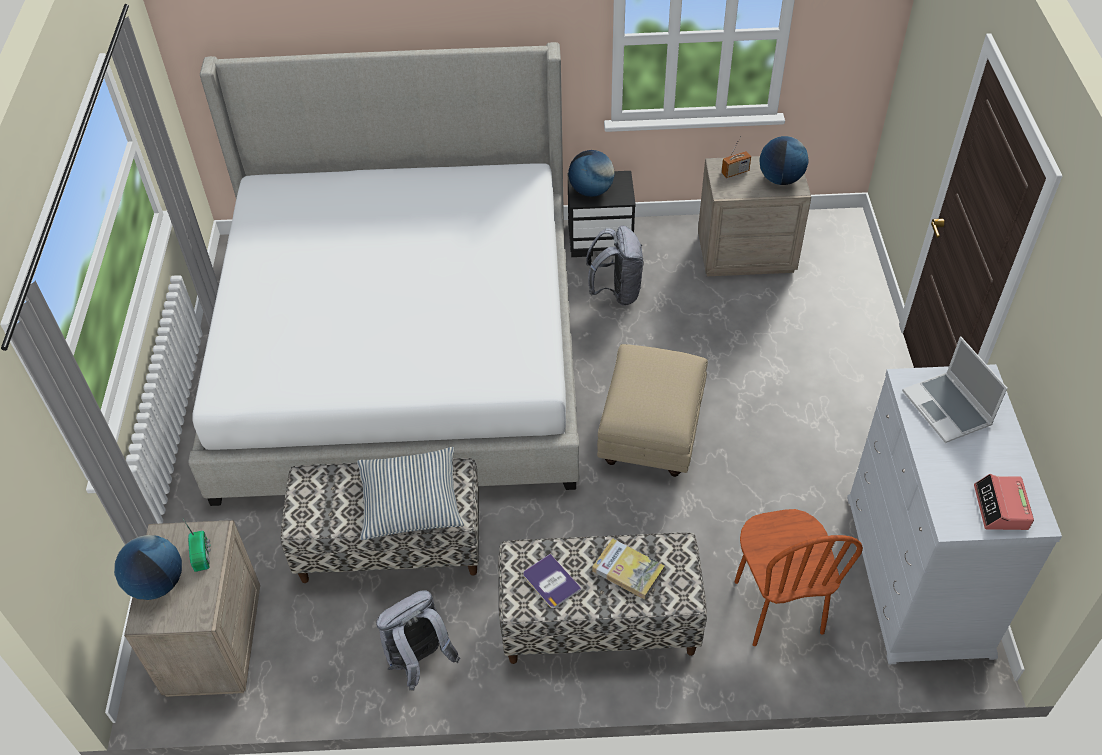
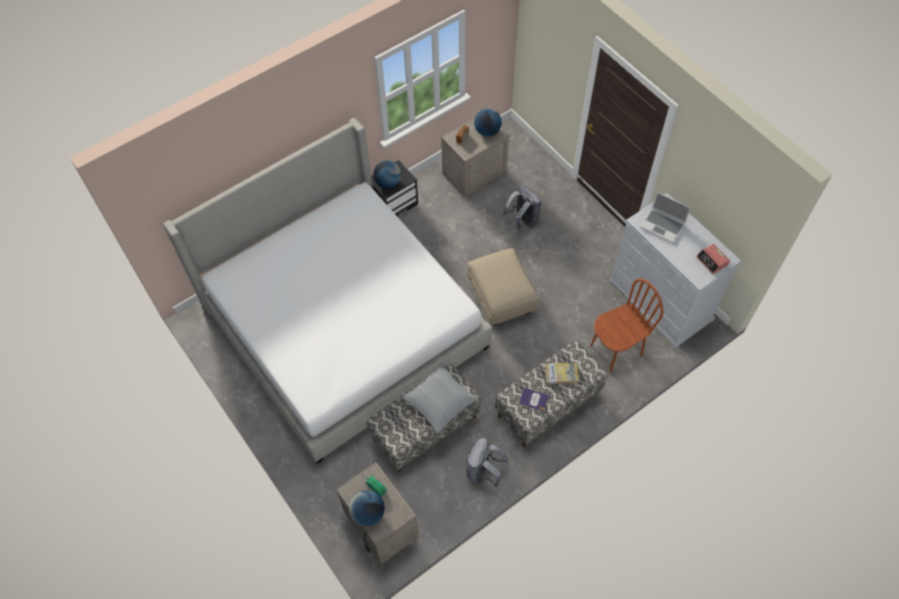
camera: 35 degrees left, 10 degrees up
(616, 292) = (426, 230): grey backpack -> grey backpack (522, 221)
(777, 607) = (615, 350): brown chair -> brown chair turned 75 degrees counterclockwise

